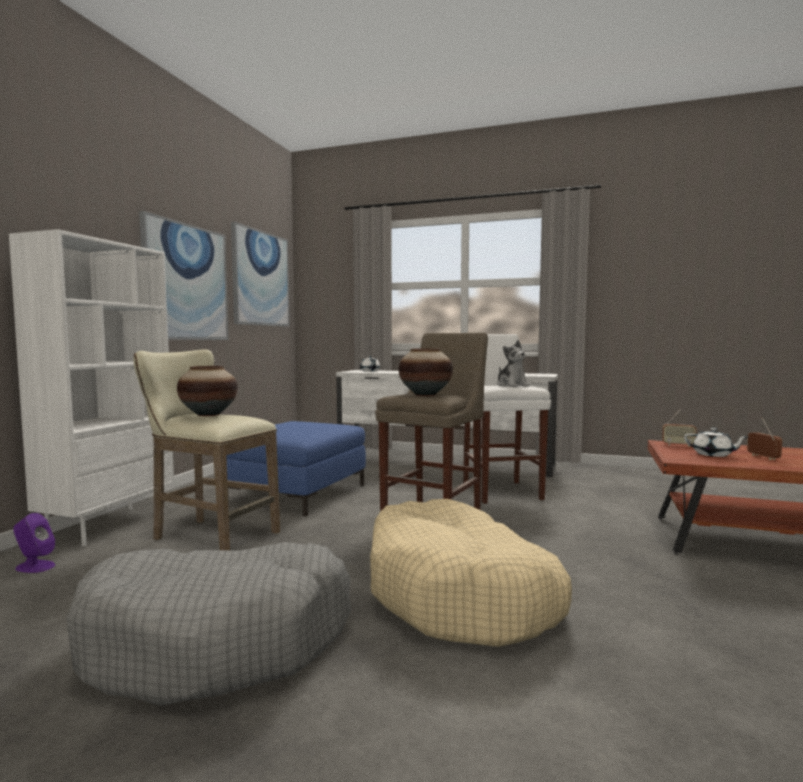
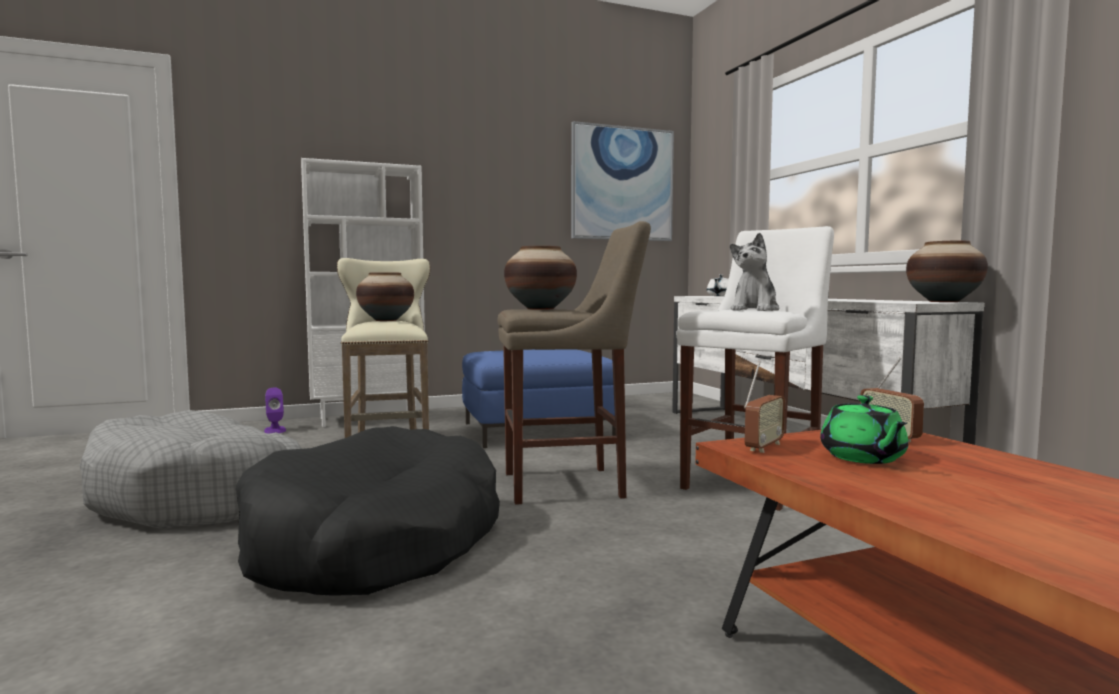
camera: 50 degrees right, 0 degrees up
(186, 282) = (499, 195): picture -> none
(460, 594) = (374, 542): beige dog bed -> black dog bed
(544, 374) = (944, 301): none -> vase
(713, 454) = (863, 458): white teapot -> green teapot
(763, 457) = (958, 486): radio -> radio (763, 447)

